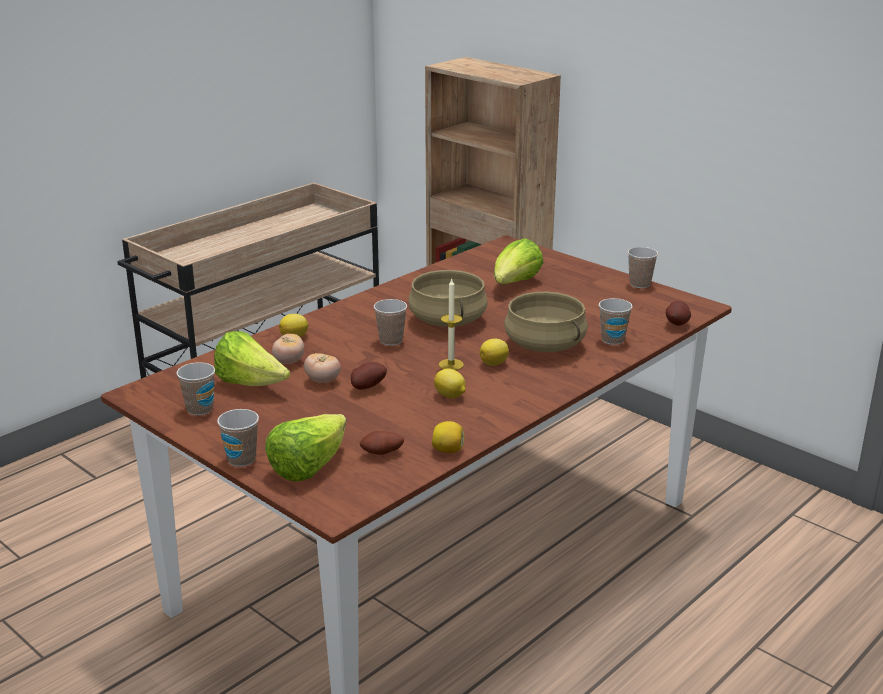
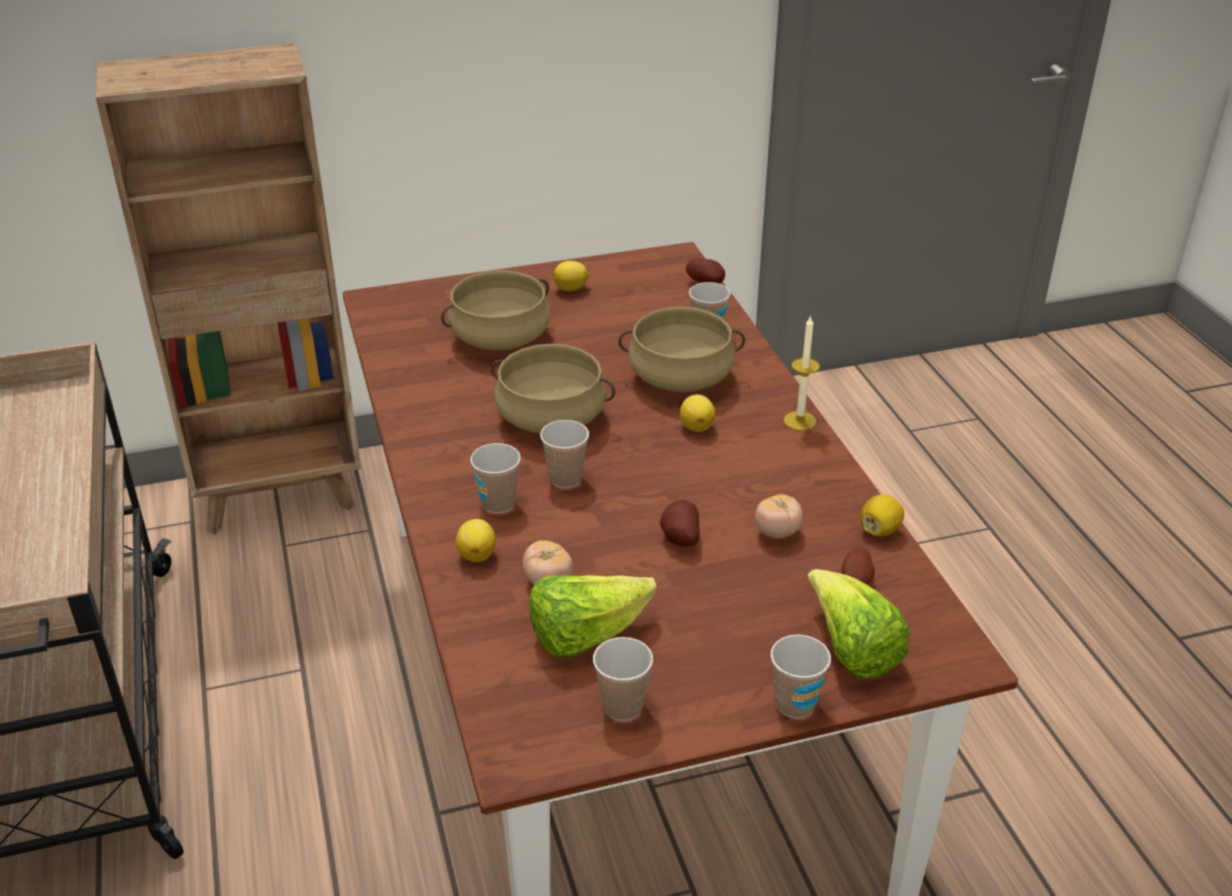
camera: 60 degrees left, 10 degrees up
(322, 381) = (630, 569): tomato -> tomato (777, 532)
(450, 396) = (752, 484): lemon -> lemon (572, 289)
(451, 364) = (673, 457): candle -> candle (800, 421)
(515, 284) = (500, 337): lettuce -> beige cooking pot
(640, 284) = (588, 266): cup -> cup (498, 503)

